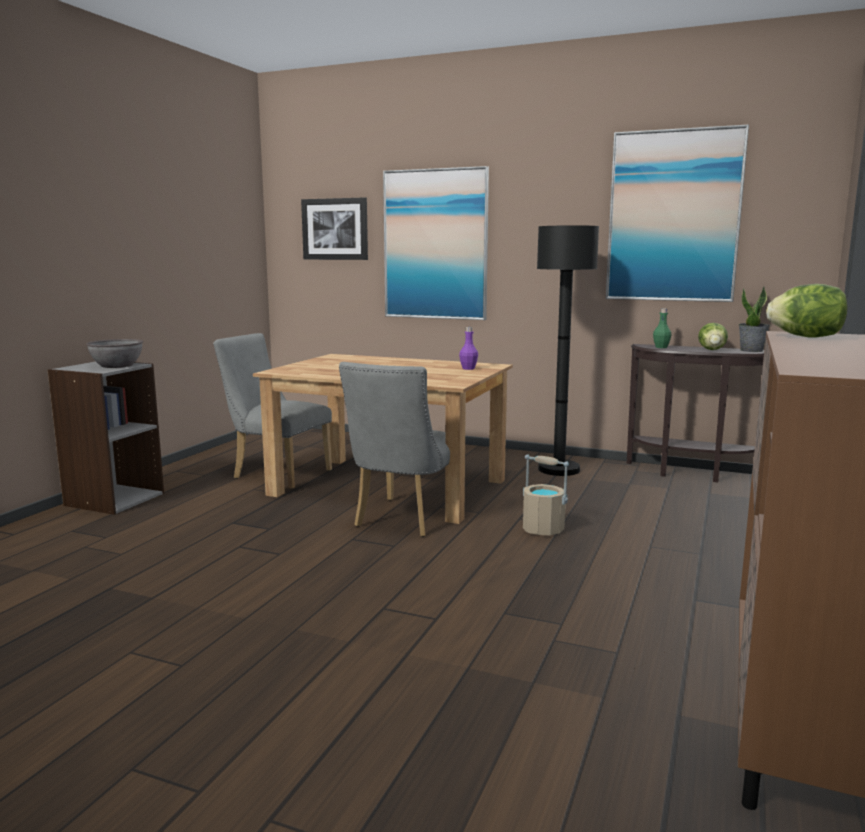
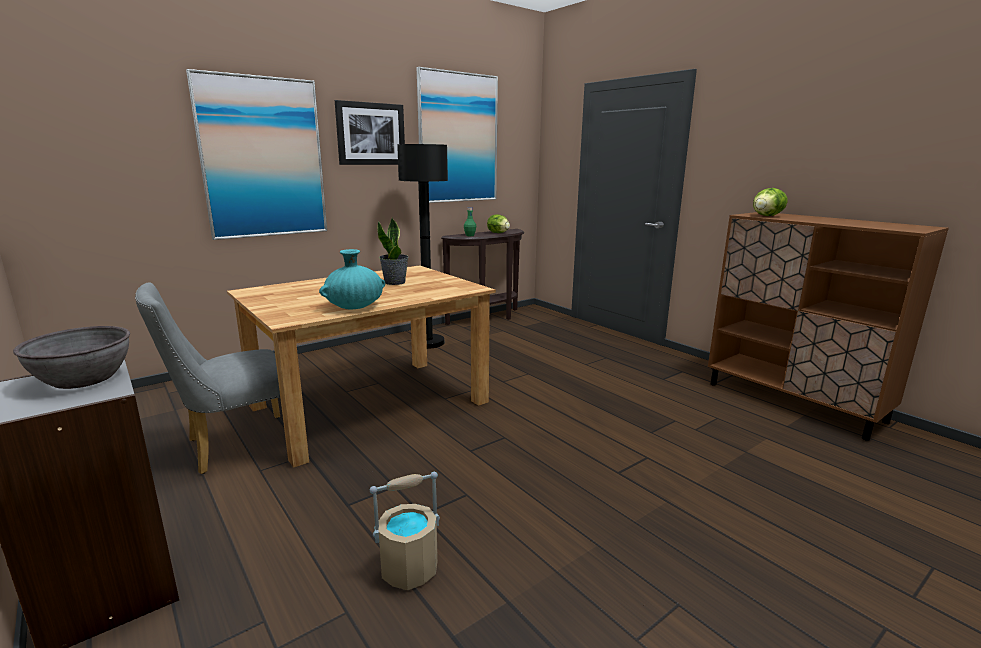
camera: 60 degrees left, 5 degrees up
(331, 374) = (355, 307): none -> turquoise vase
(335, 229) = (116, 137): picture -> picture (371, 134)
(403, 520) = (455, 419): grey chair -> none
(468, 368) = (415, 275): purple bottle -> none
(543, 529) = (530, 381): beige bucket -> beige bucket (410, 568)
(751, 350) = (512, 230): potted plant -> potted plant (395, 282)

